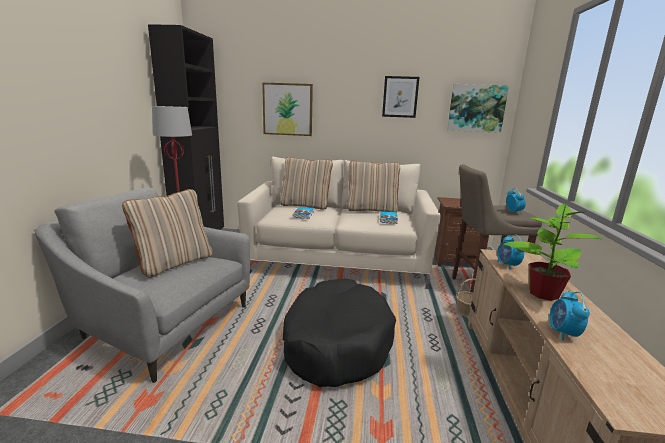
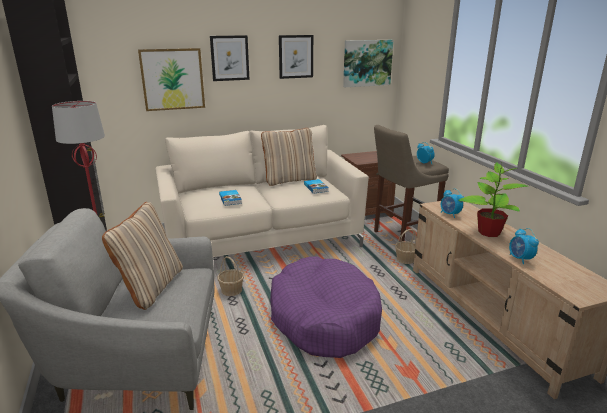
camera: 25 degrees left, 5 degrees up
(277, 294) = (231, 290): none -> basket
(305, 205) = (219, 188): beige pillow -> none
(336, 342) = (323, 318): black dog bed -> purple dog bed
(337, 94) = (229, 58): none -> picture

